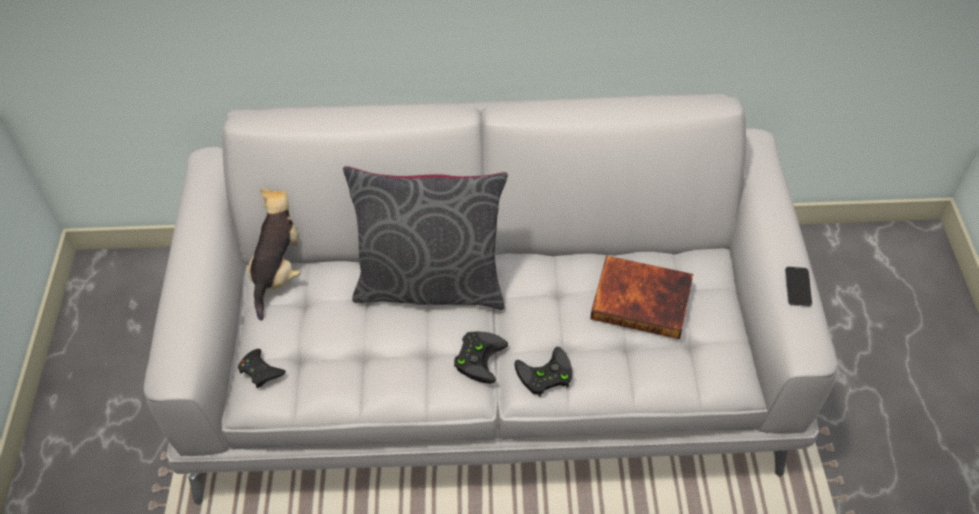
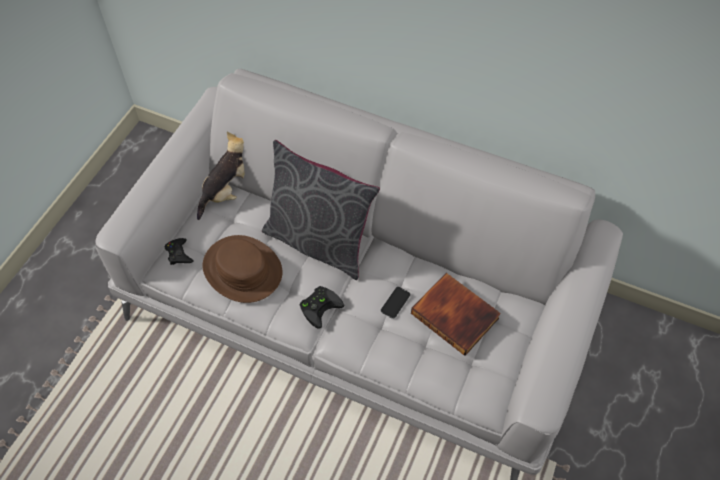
camera: 25 degrees right, 5 degrees up
(355, 355) = (242, 270): none -> brown hat
(544, 376) = (356, 339): black game controller -> none
(798, 287) = (562, 358): phone -> phone (395, 303)

